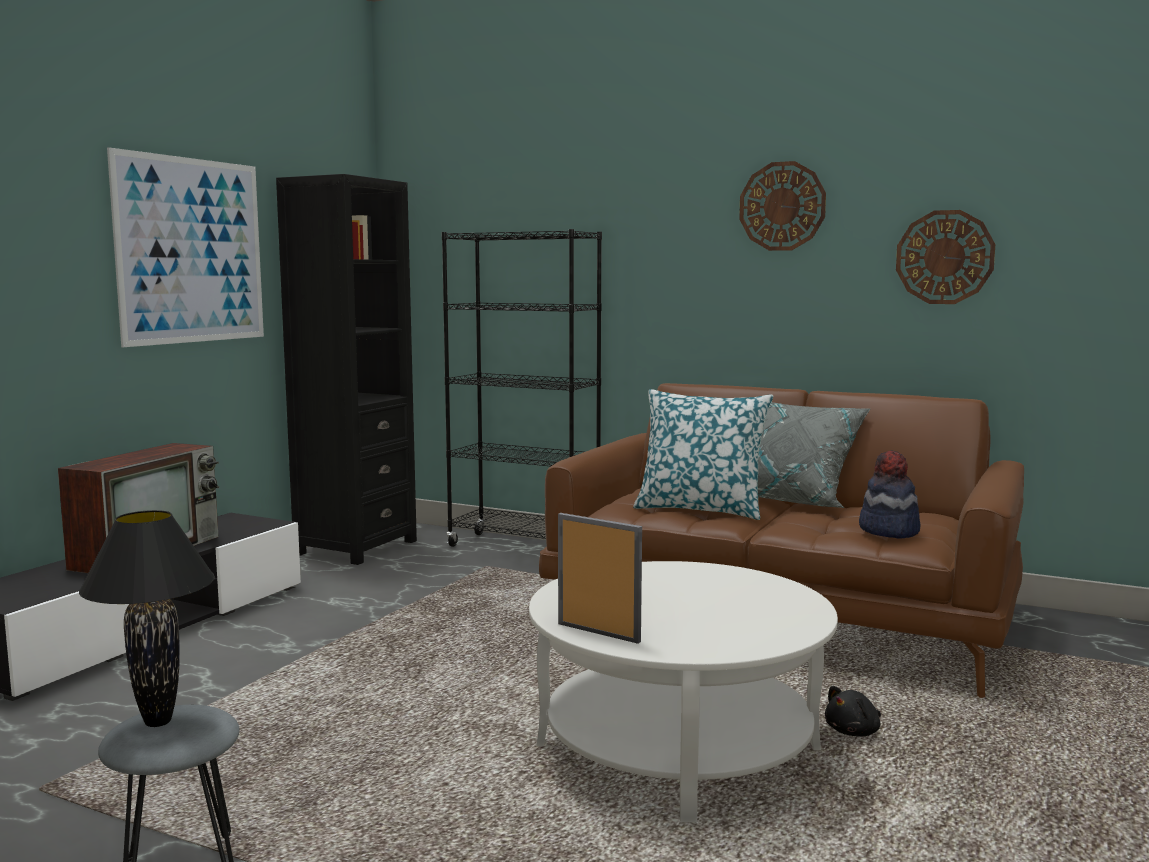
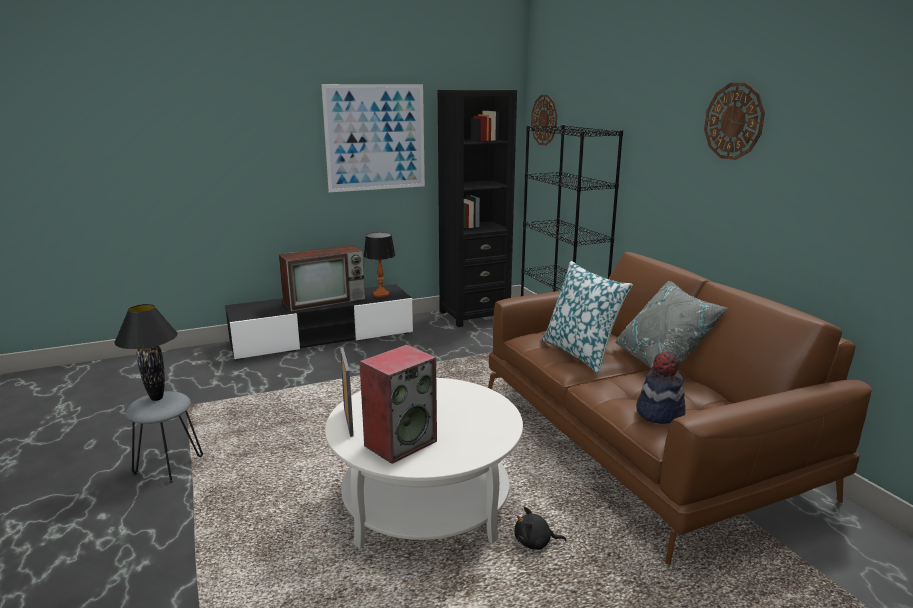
camera: 40 degrees right, 10 degrees up
(234, 527) = (380, 294): none -> table lamp
(710, 629) = (401, 442): none -> speaker
(944, 257) = (849, 182): wall clock -> wall clock (544, 120)

